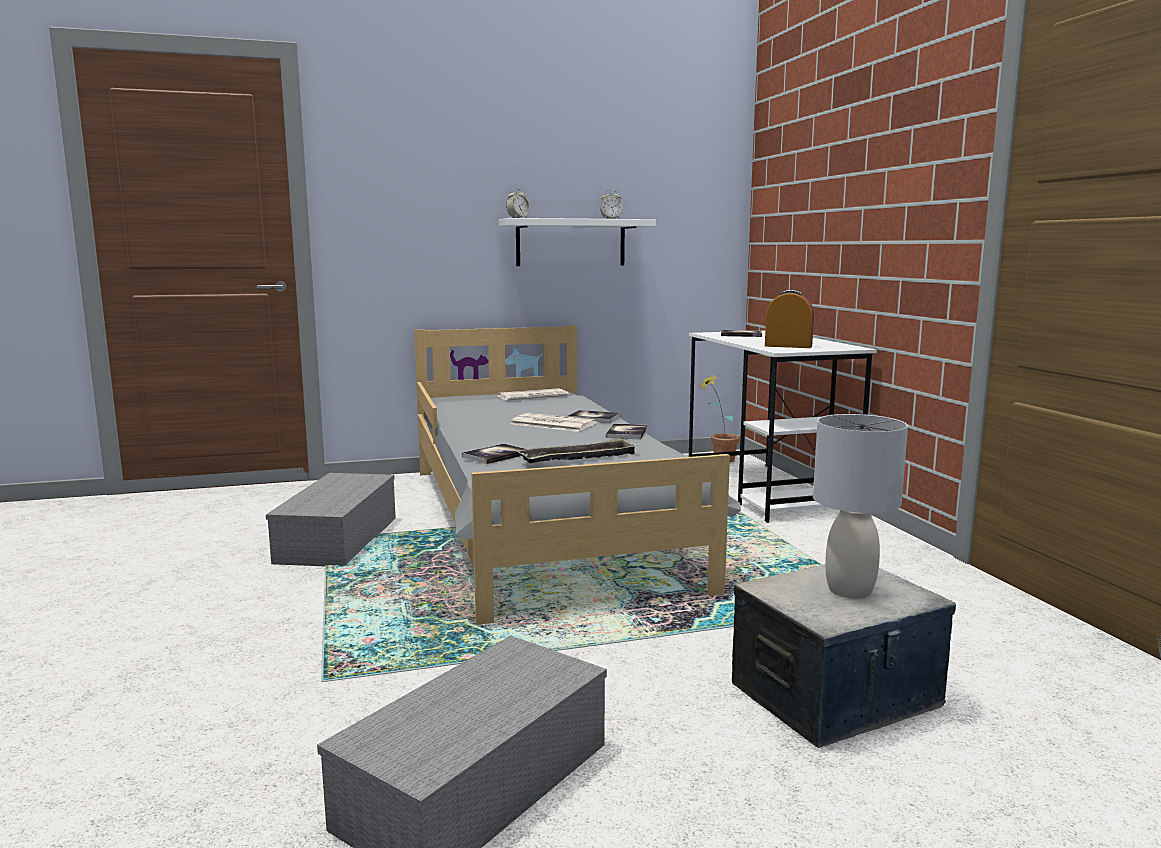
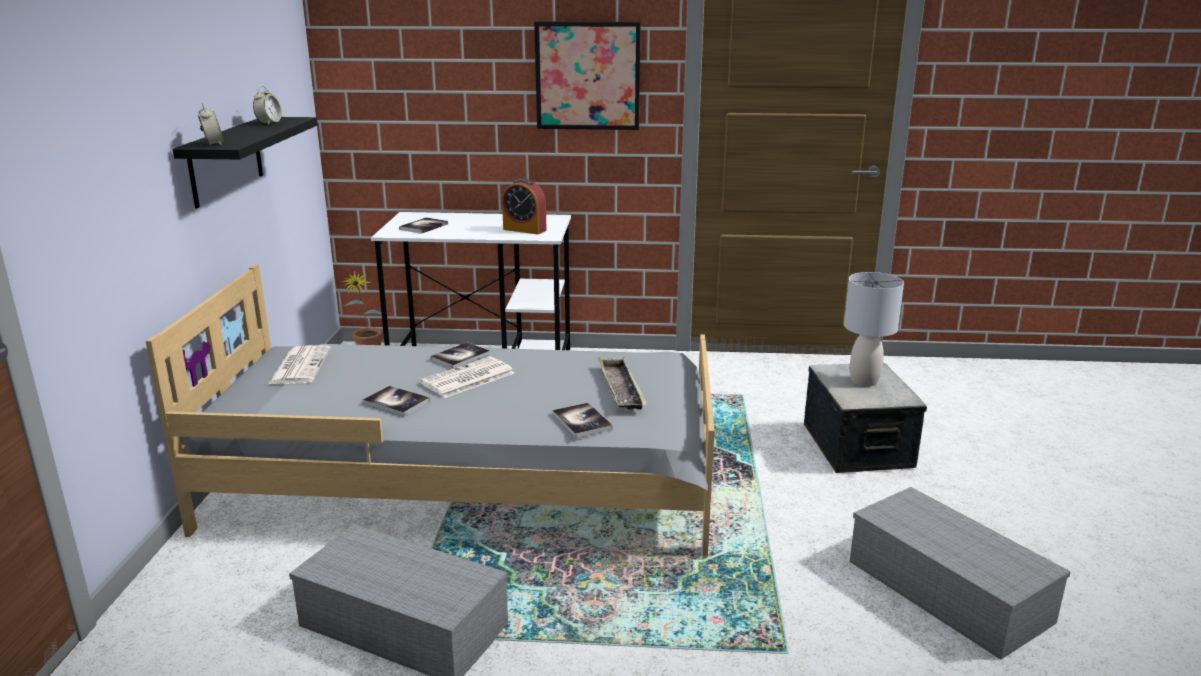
camera: 70 degrees left, 10 degrees up
(571, 243) = (226, 161): white shelf -> black shelf
(626, 433) = (541, 355): book -> book (396, 402)
(788, 346) = (524, 230): alarm clock -> alarm clock turned 105 degrees counterclockwise
(906, 183) = (588, 76): none -> picture

